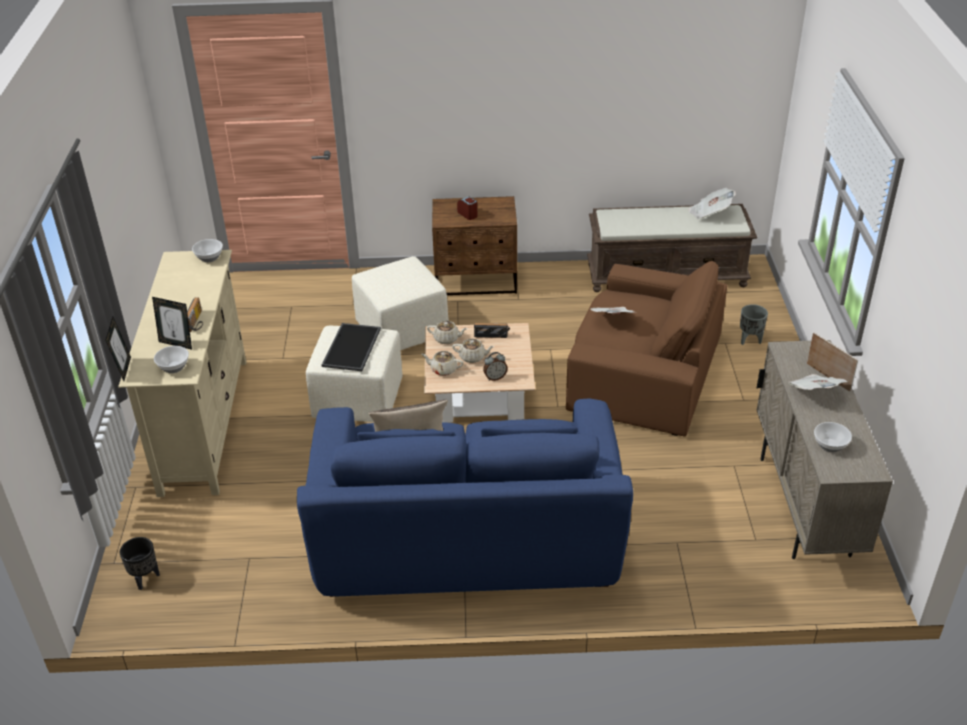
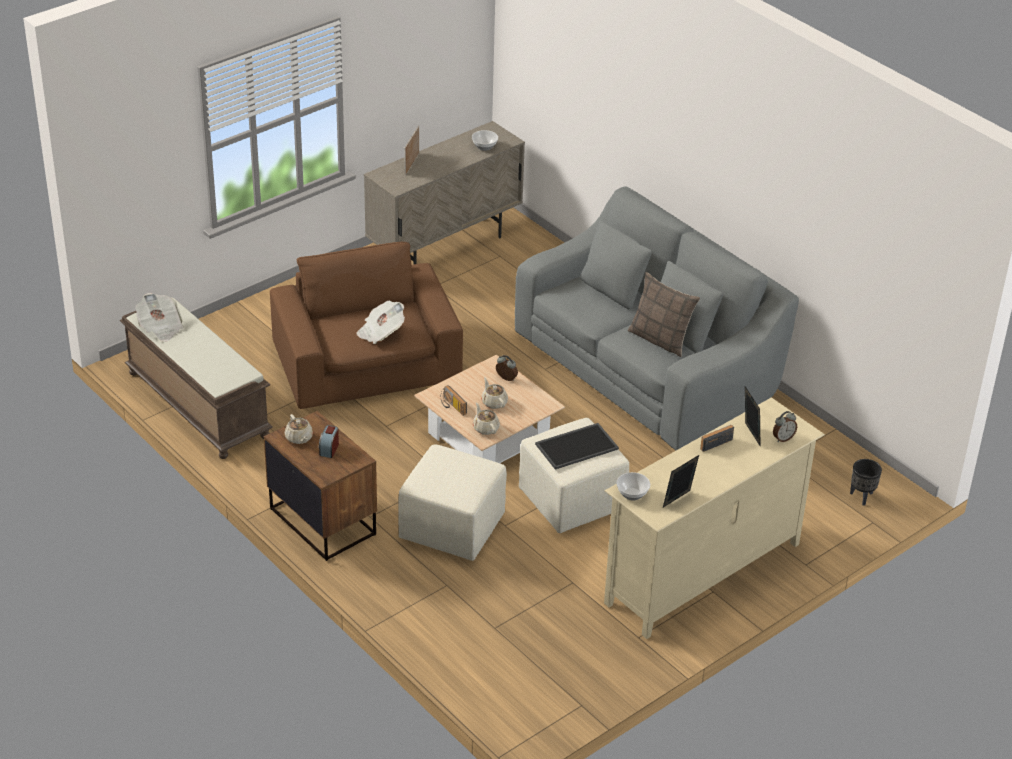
camera: 130 degrees left, 0 degrees up
(124, 369) = (807, 442): picture frame -> picture frame (678, 501)
(148, 359) = (783, 438): none -> alarm clock
(174, 367) = (772, 418): bowl -> none
(443, 369) = (527, 410): beige teapot -> beige teapot (299, 438)
(467, 541) = (645, 369): blue sofa -> grey sofa
(750, 340) = (262, 325): grey planter -> none
(814, 393) = (436, 164): newspaper -> none

